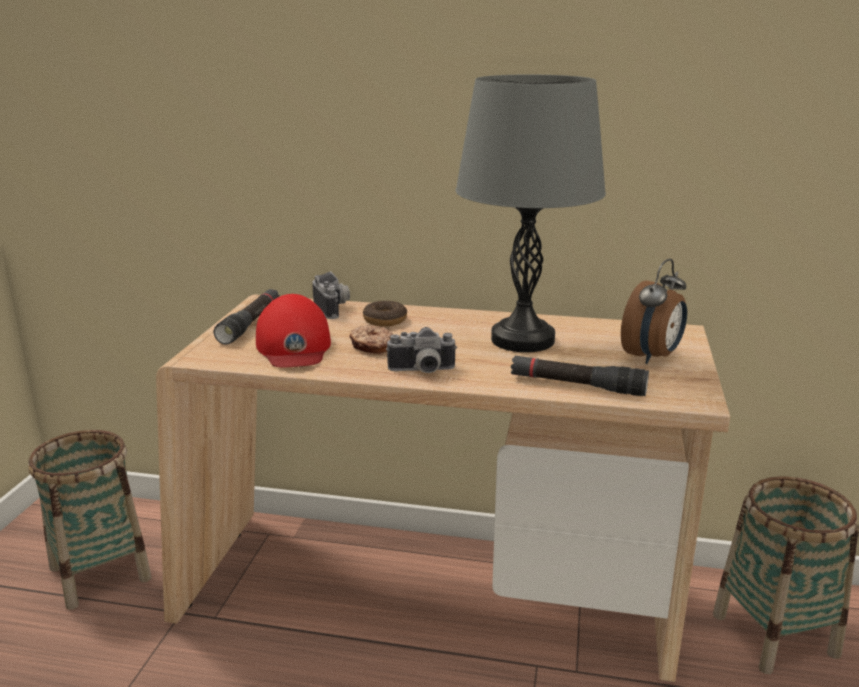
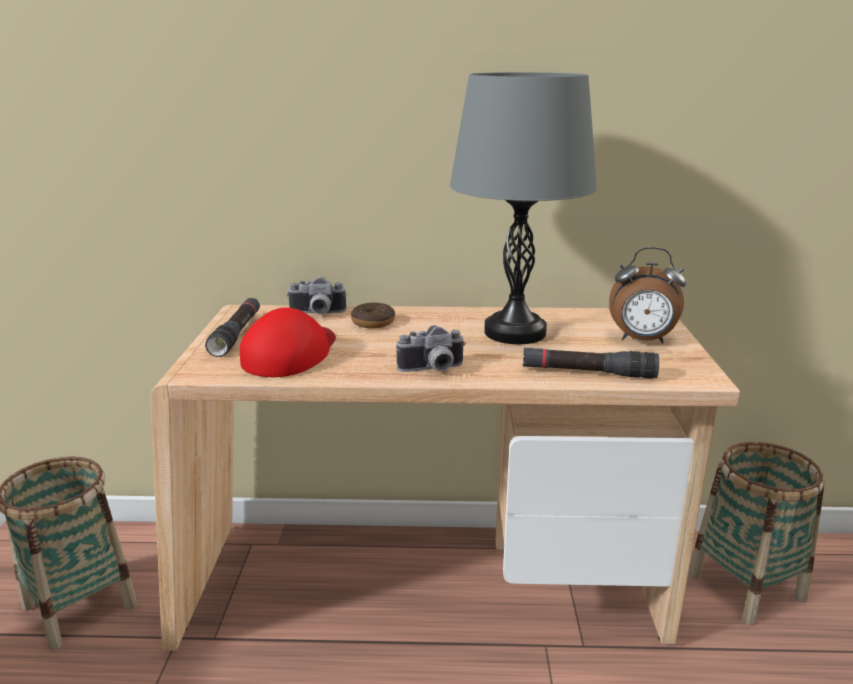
camera: 10 degrees left, 0 degrees up
(294, 346) = (291, 353): red cap -> red cap turned 135 degrees counterclockwise
(334, 308) = (317, 314): camera -> camera turned 120 degrees clockwise
(372, 346) = (371, 349): donut -> none
(652, 357) = (642, 340): alarm clock -> alarm clock turned 75 degrees clockwise

